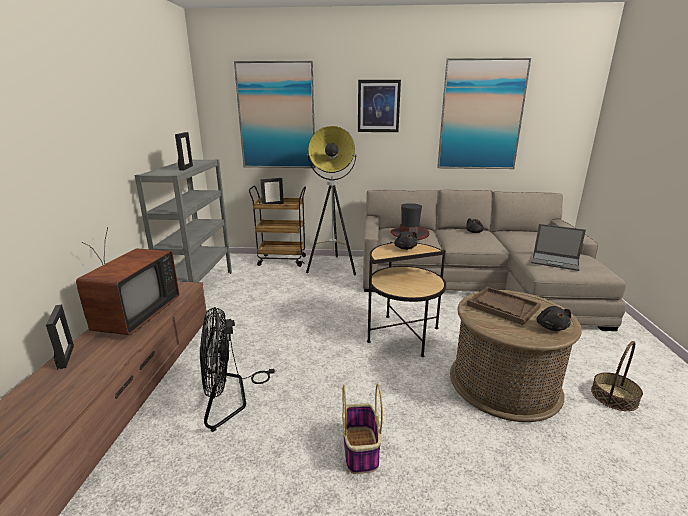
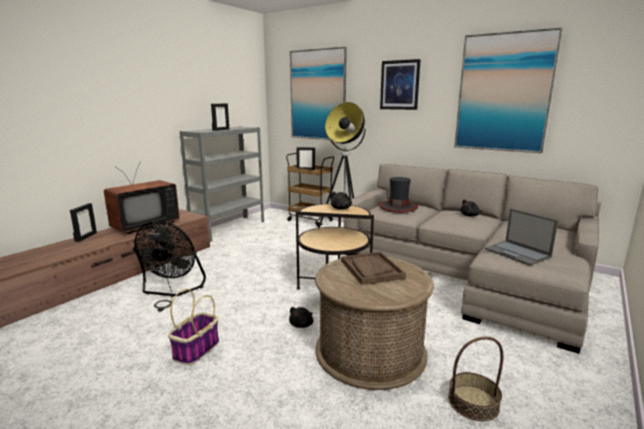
camera: 30 degrees right, 5 degrees down
(229, 393) = (167, 291): black fan -> black fan turned 90 degrees clockwise
(551, 327) = (387, 293): black plush toy -> black plush toy (302, 324)

